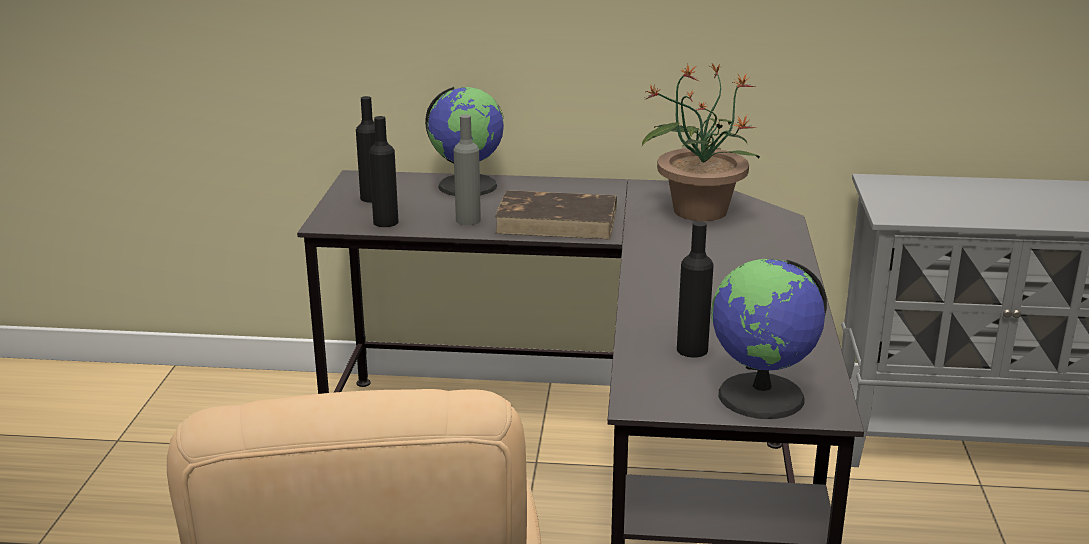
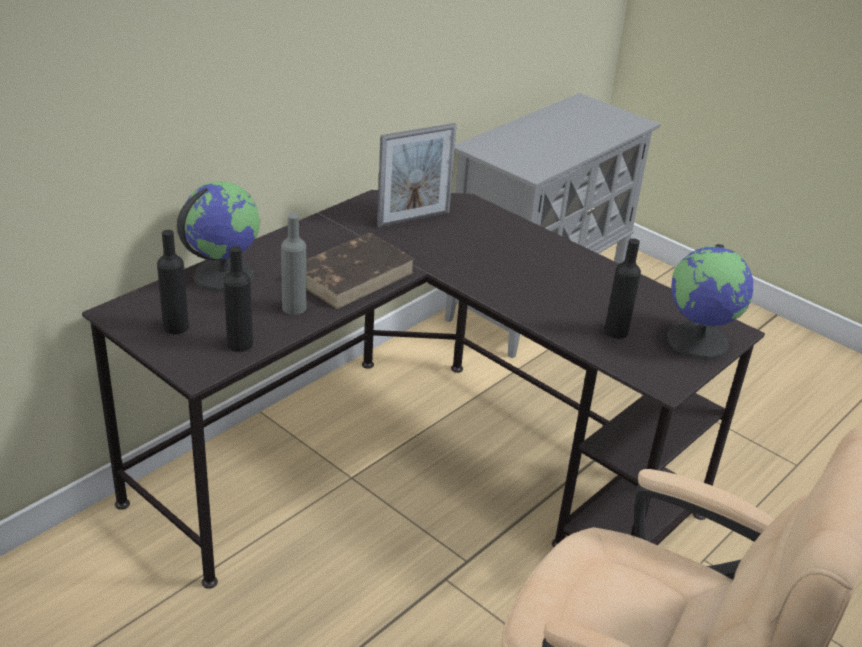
camera: 55 degrees left, 10 degrees up
(698, 210) = (413, 219): potted plant -> picture frame

